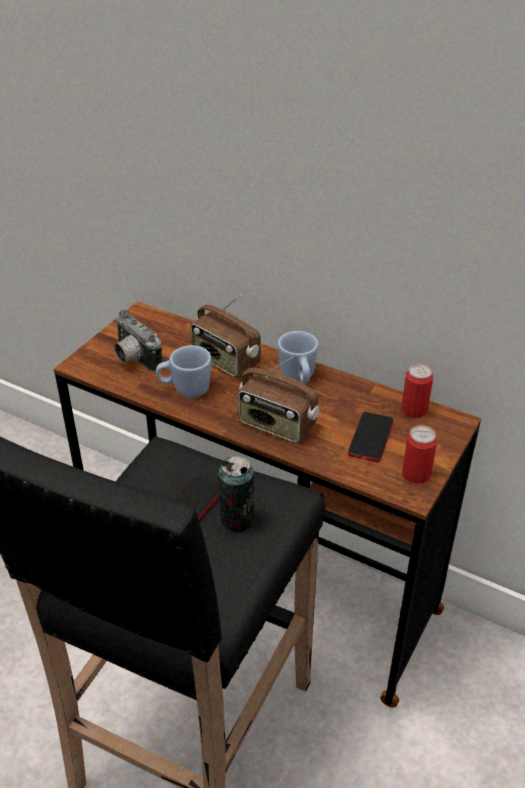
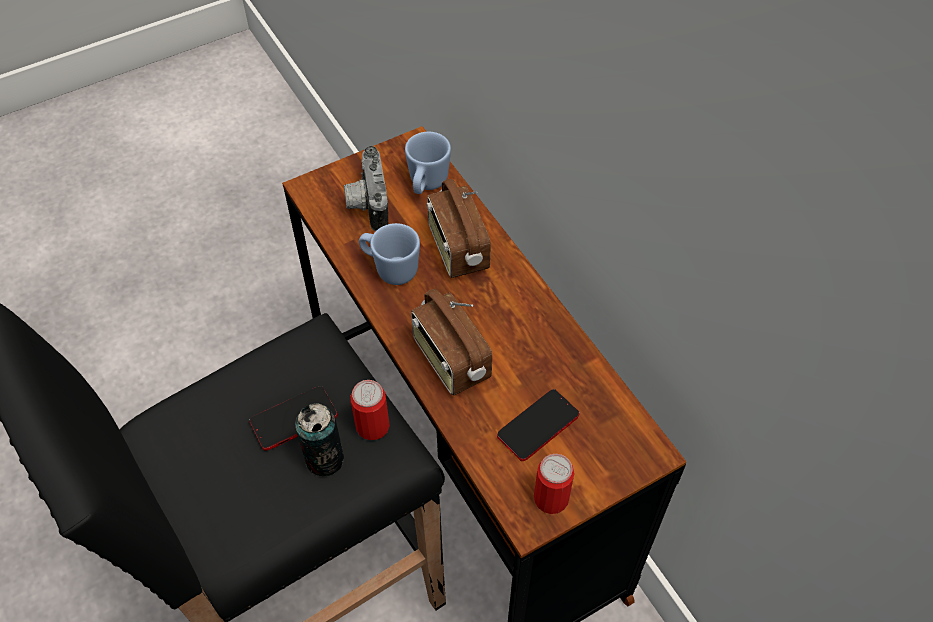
camera: 30 degrees right, 15 degrees up
(298, 378) = (518, 309): blue mug -> blue mug (426, 184)
(414, 410) = (615, 413): can -> can (372, 426)

